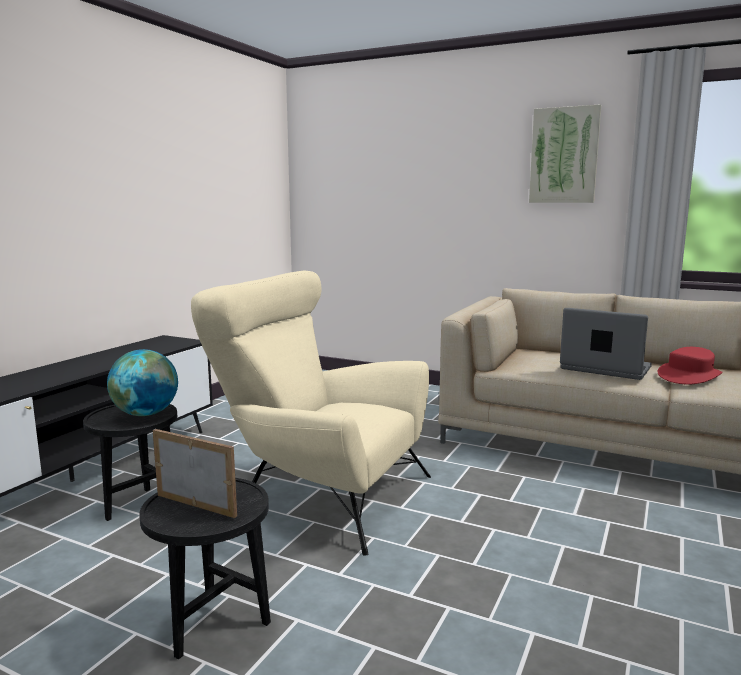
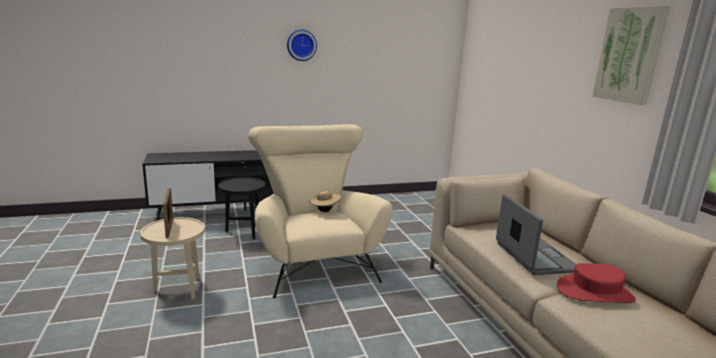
camera: 45 degrees right, 5 degrees up
(107, 161) = (301, 45): none -> wall clock
(146, 414) = (246, 185): globe -> none
(213, 628) = (178, 289): black side table -> beige side table
(332, 404) = (324, 211): none -> beige hat

